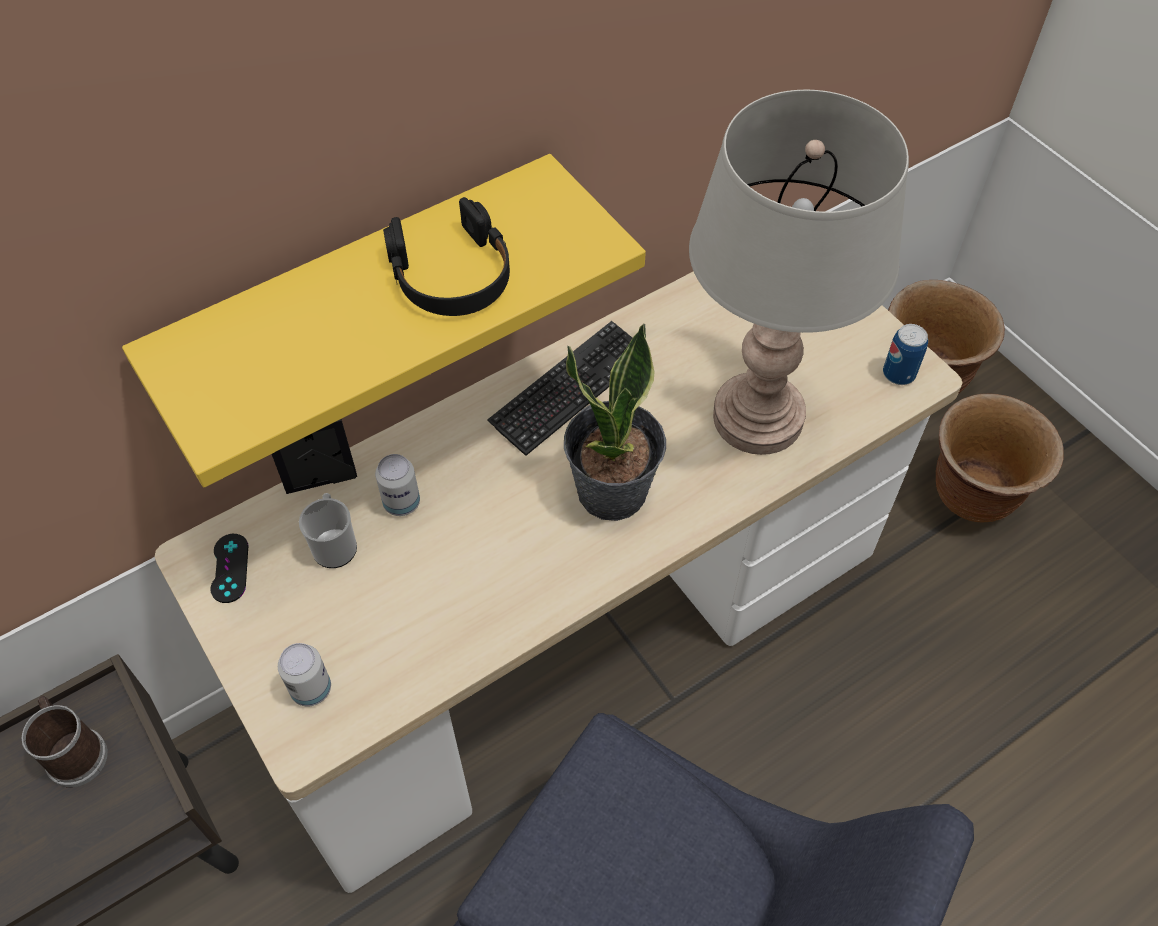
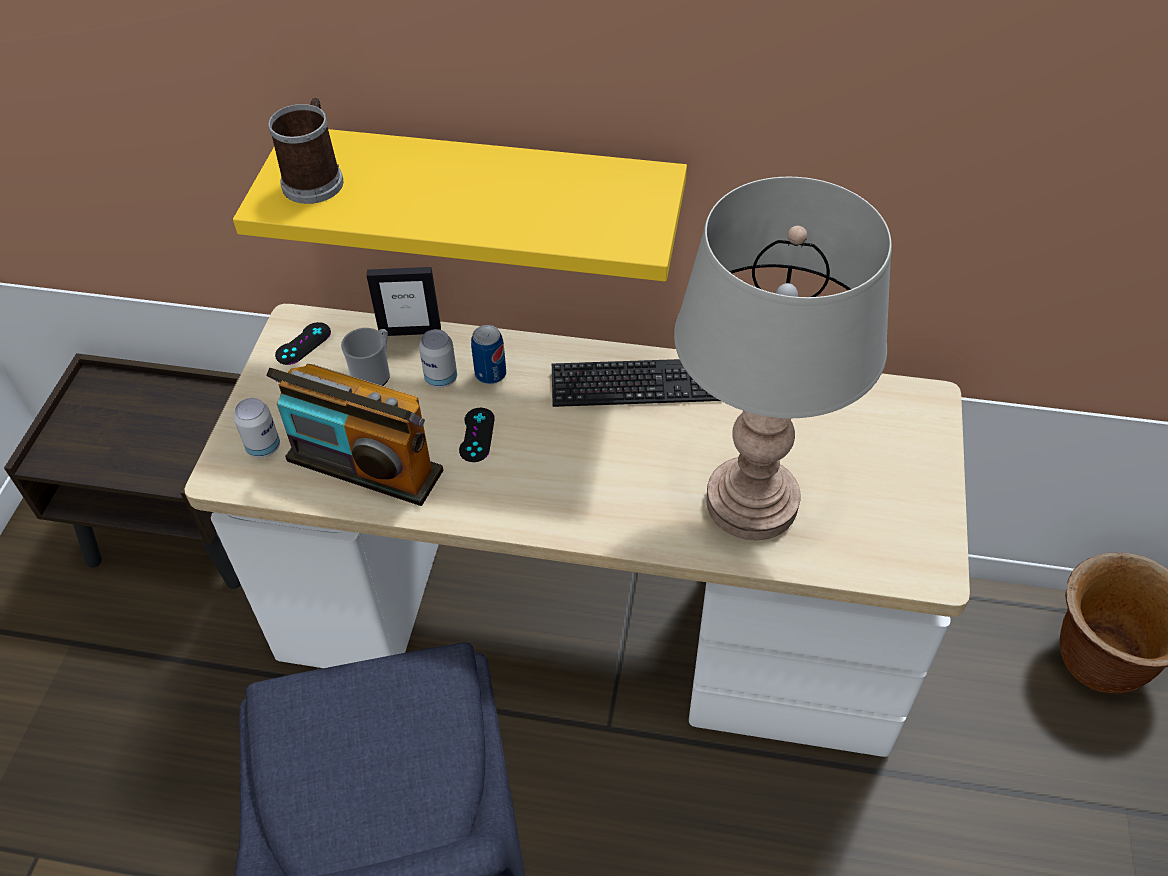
camera: 45 degrees right, 5 degrees down
(75, 752) = (171, 414): mug -> mug (316, 179)
(321, 482) = (410, 331): picture frame -> picture frame turned 150 degrees clockwise
(427, 630) = (364, 466): none -> radio
(452, 275) = (517, 200): black headphones -> none
(491, 527) = (477, 435): none -> black game controller
(613, 492) = (582, 473): potted plant -> none
(898, 374) = (913, 556): can -> can (490, 374)
(973, 496) = (1040, 788): brown planter -> none

